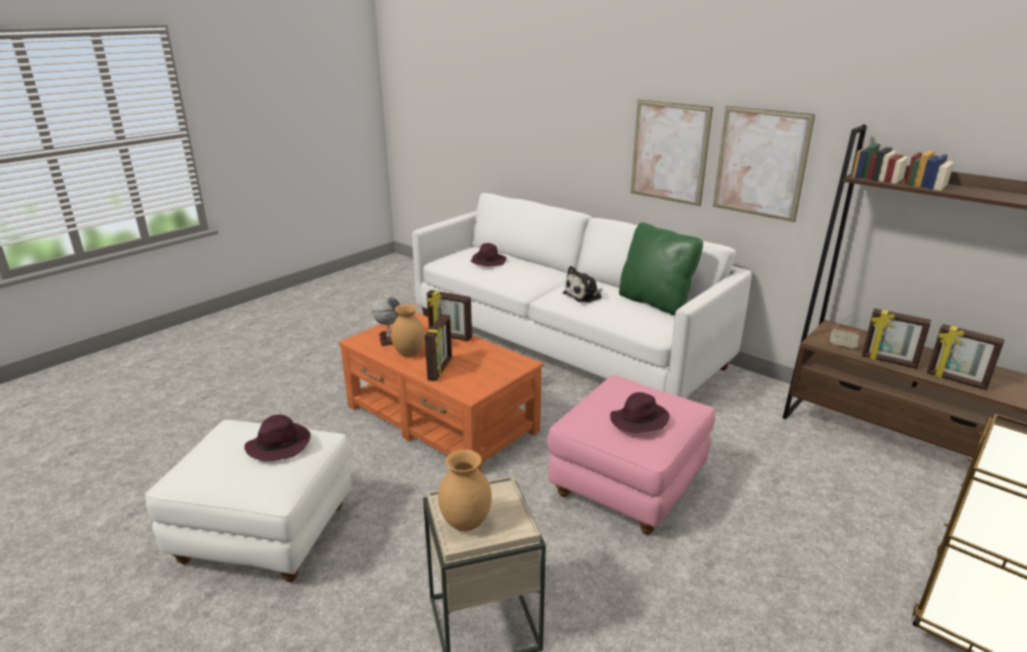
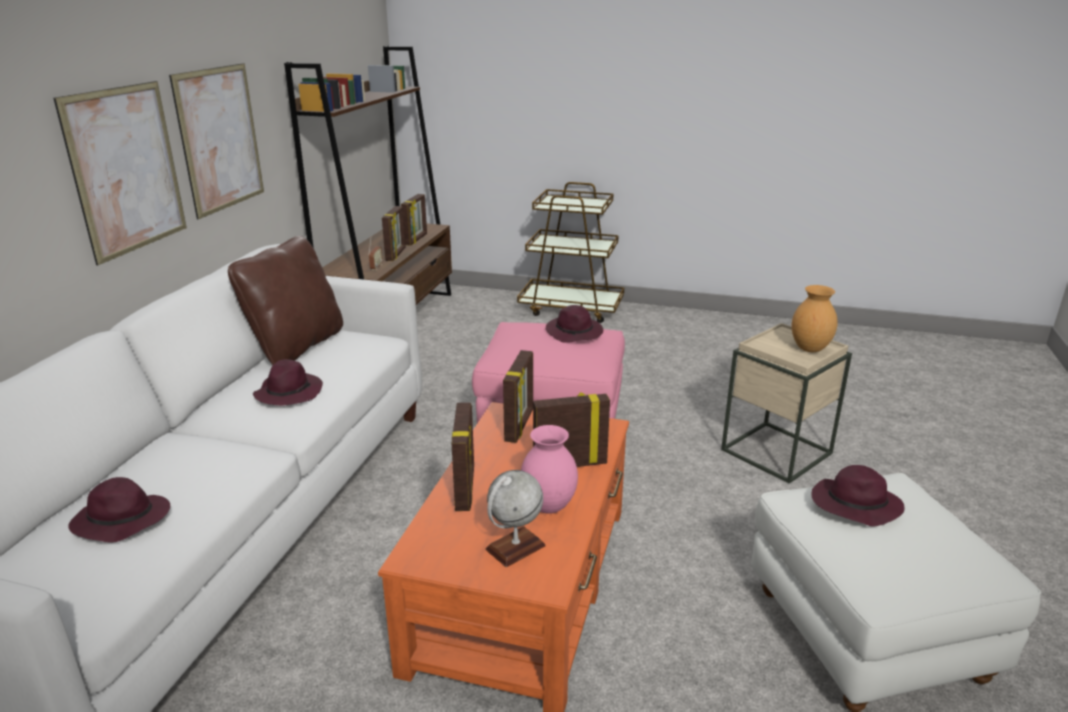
camera: 115 degrees left, 0 degrees up
(409, 353) = (547, 506): brown vase -> pink vase
(500, 364) = (520, 426): none -> picture frame
(584, 295) = (289, 392): plush toy -> purple hat
(655, 302) = (296, 347): green pillow -> brown pillow

